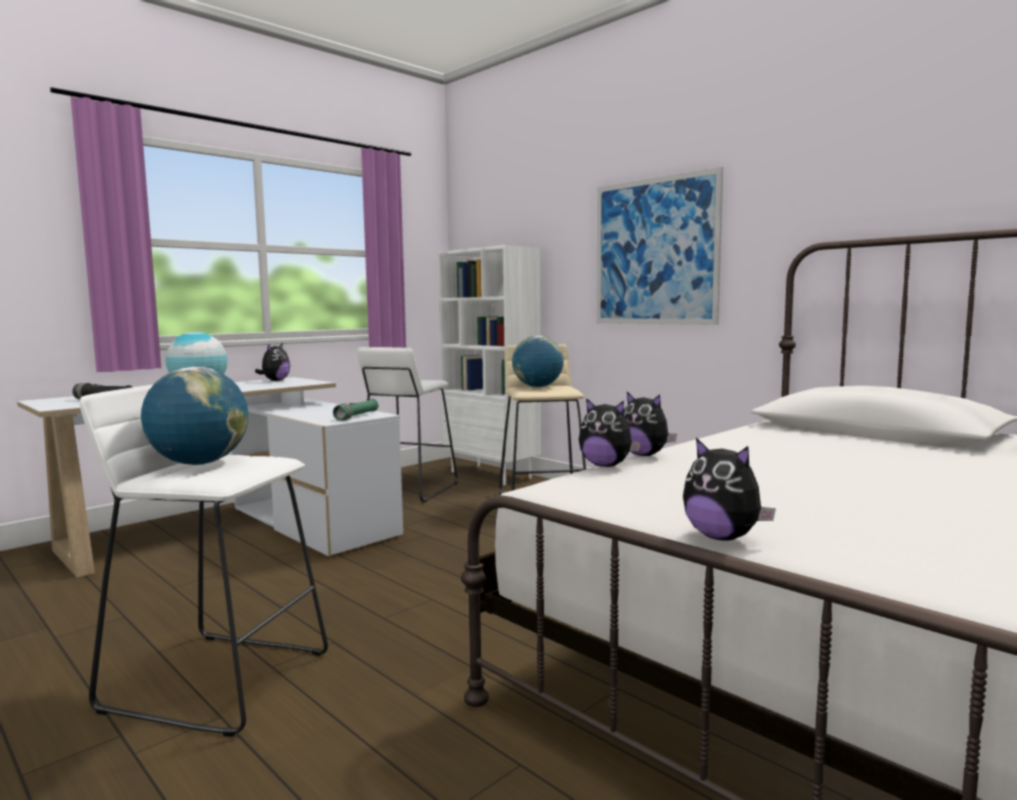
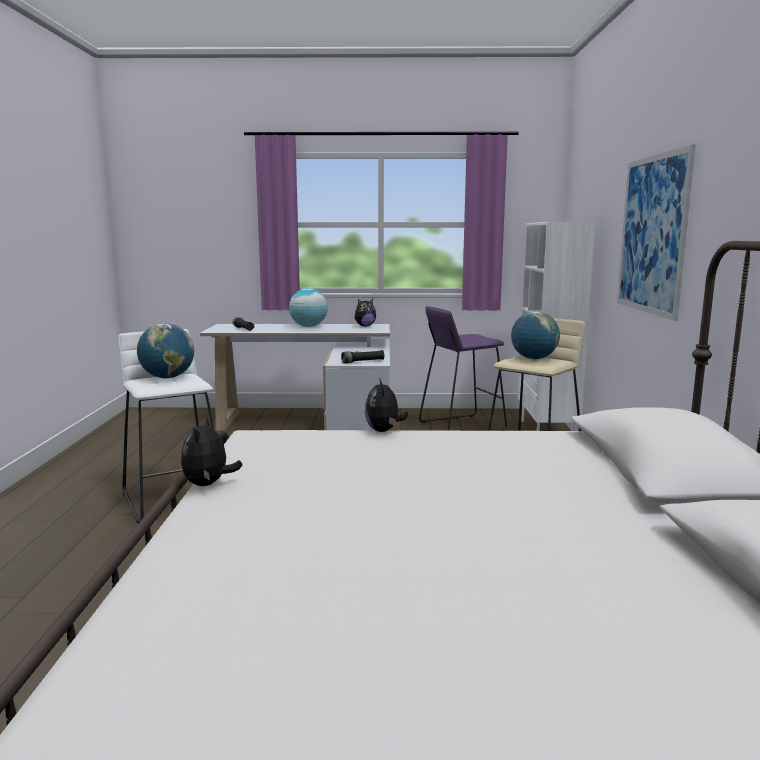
camera: 45 degrees right, 5 degrees up
(357, 416) = (363, 362): green flashlight -> black flashlight
(407, 489) = (460, 426): white stool -> purple stool
(606, 465) = (334, 430): plush toy -> none

